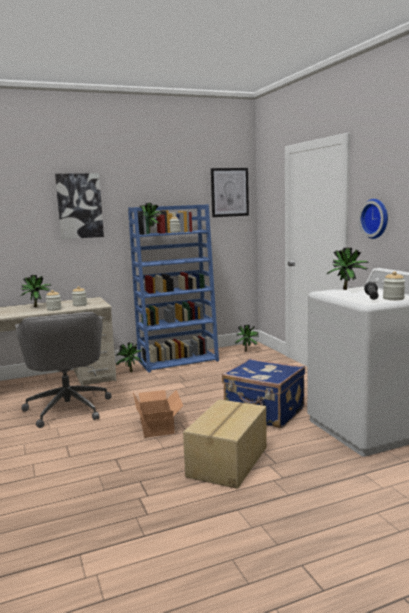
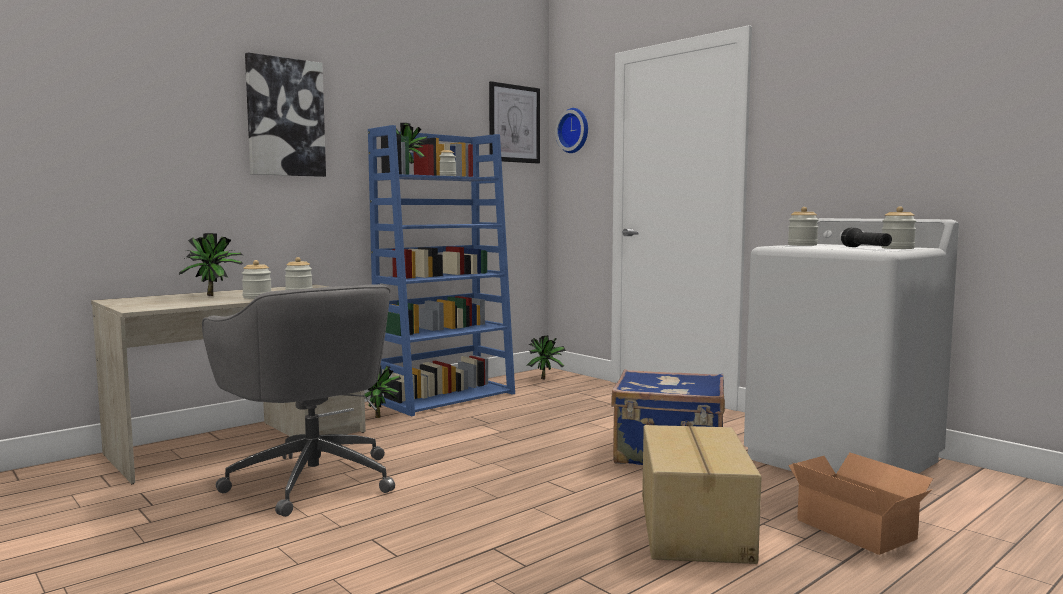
camera: 20 degrees left, 5 degrees down
(158, 425) = (515, 488): cardboard box -> cardboard box (855, 527)
(348, 289) = (802, 245): potted plant -> jar
(376, 218) = (807, 148): wall clock -> wall clock (574, 130)

